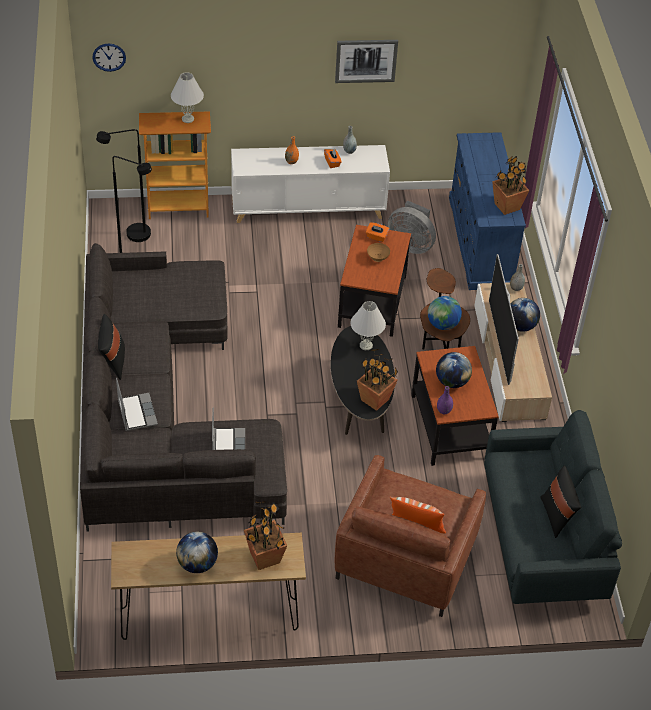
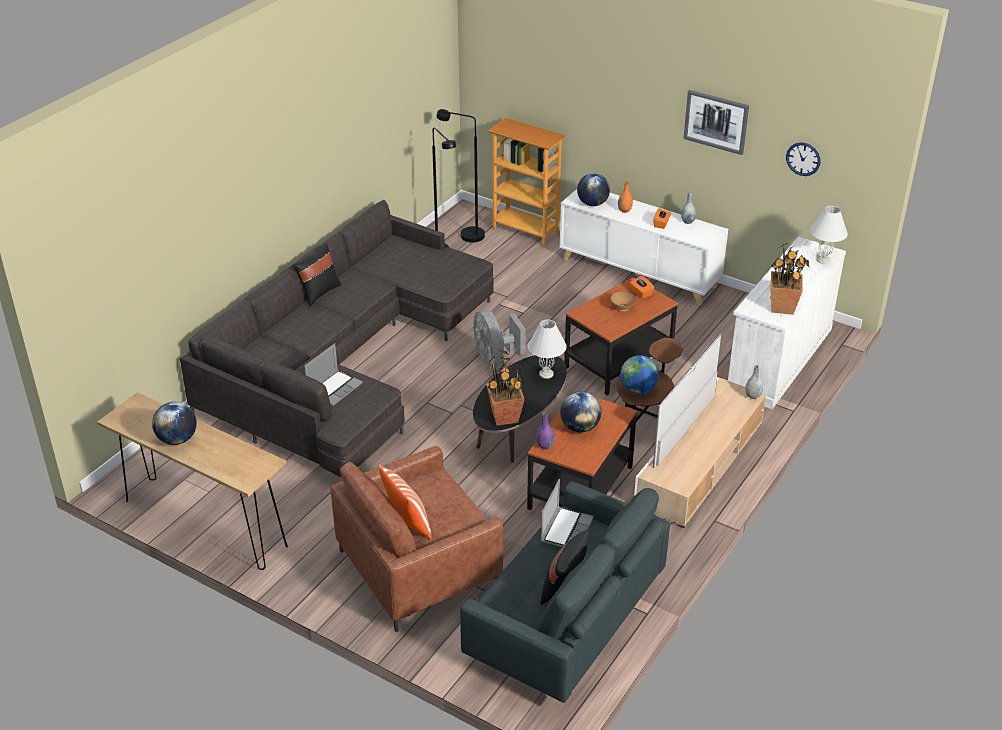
camera: 40 degrees right, 10 degrees down
(109, 57) = (486, 49): wall clock -> wall clock (803, 159)
(136, 412) = (293, 333): laptop -> laptop (566, 529)
(187, 119) = (540, 134): white table lamp -> white table lamp (823, 260)
(264, 558) = (233, 462): potted plant -> none
(411, 244) = (706, 335): grey fan -> grey fan (495, 359)
(480, 242) = (779, 360): blue dresser -> white dresser
(520, 326) = (722, 427): globe -> globe (592, 204)

